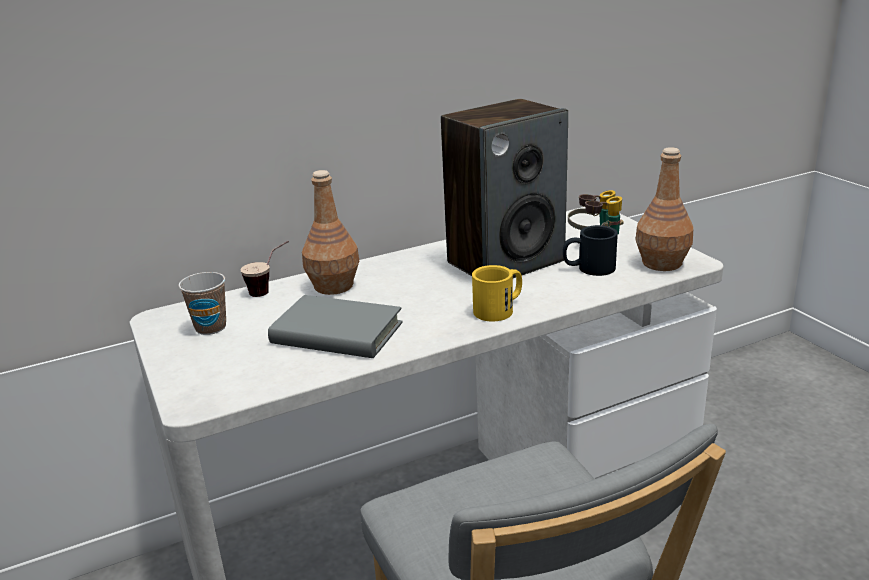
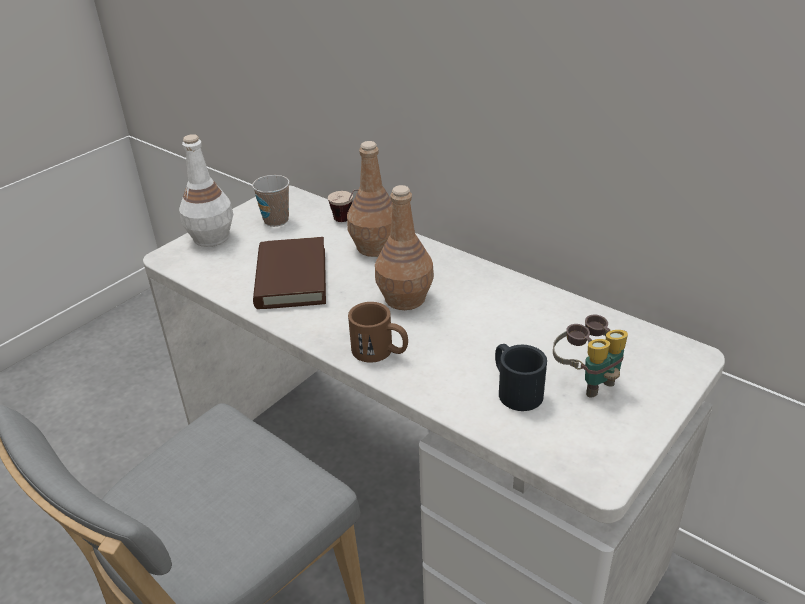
camera: 65 degrees right, 10 degrees up
(190, 371) = (211, 237): none -> white bottle
(337, 333) = (291, 278): grey book -> brown book
(499, 309) = (380, 351): yellow mug -> brown mug
(505, 262) = (491, 326): speaker -> none
(662, 263) = (573, 448): brown bottle -> brown bottle (405, 299)

